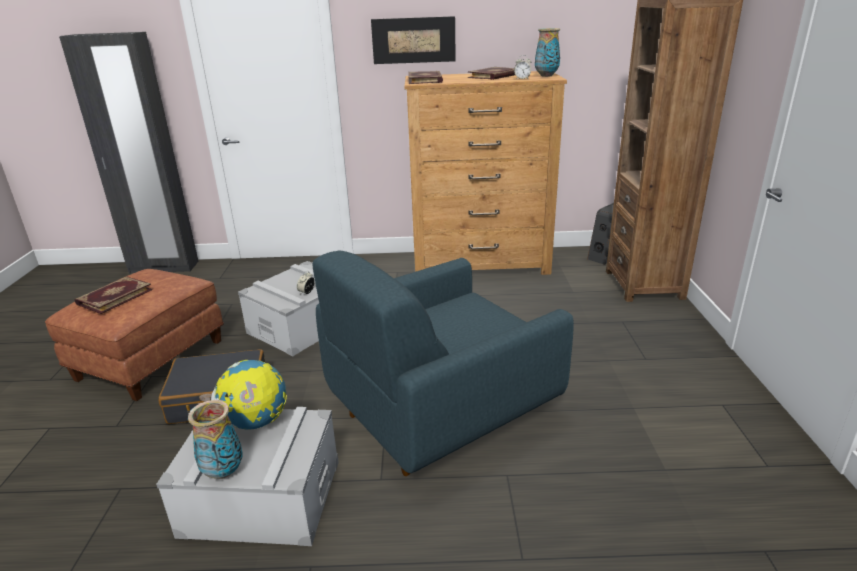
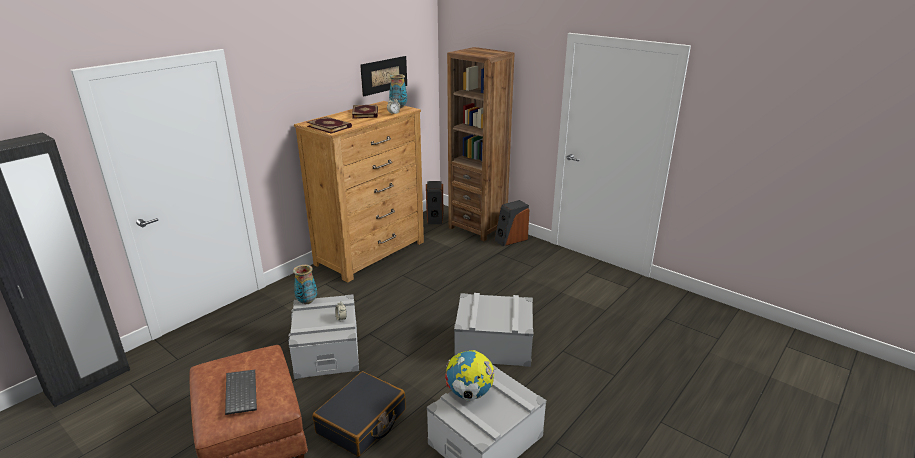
camera: 50 degrees left, 0 degrees up
(114, 297) = (240, 392): book -> keyboard
(223, 472) = (501, 422): vase -> vase (307, 302)
(413, 40) = (295, 95): picture -> picture (384, 75)
(440, 412) = (493, 344): blue armchair -> grey storage box
(668, 314) = (510, 239): none -> speaker

